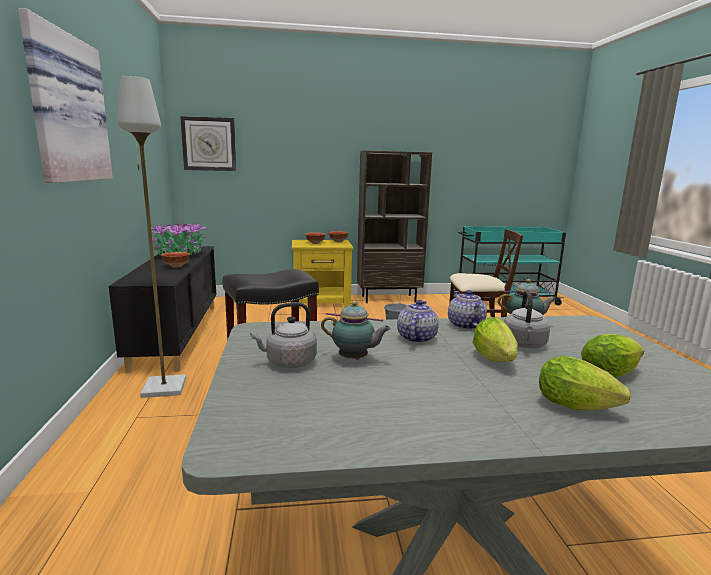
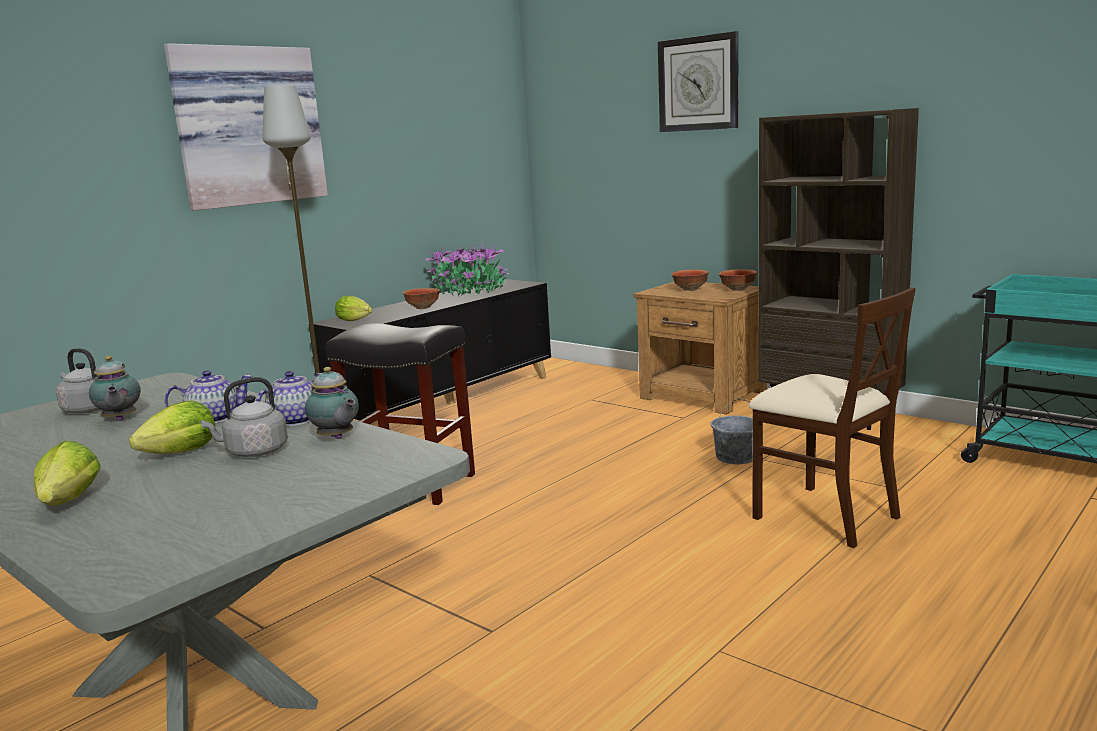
camera: 50 degrees right, 0 degrees up
(209, 144) = (571, 125): wall clock -> wall clock (698, 84)
(322, 302) = (703, 396): yellow nightstand -> brown nightstand
(611, 374) = (193, 499): lettuce -> lettuce (356, 321)

